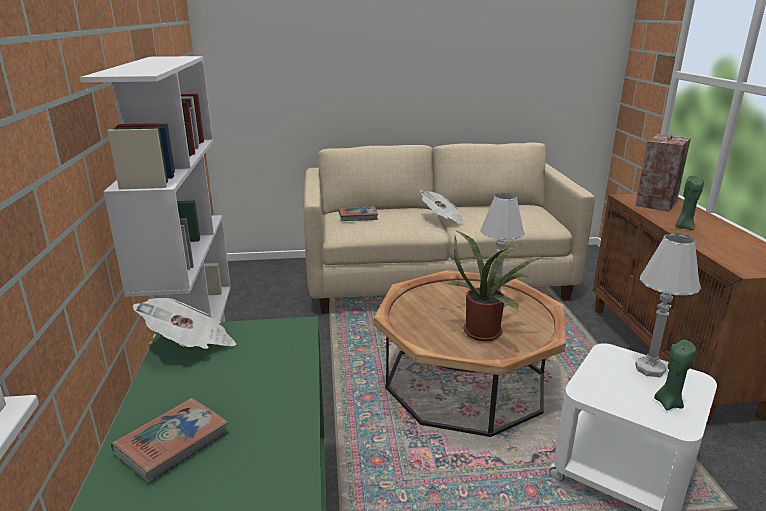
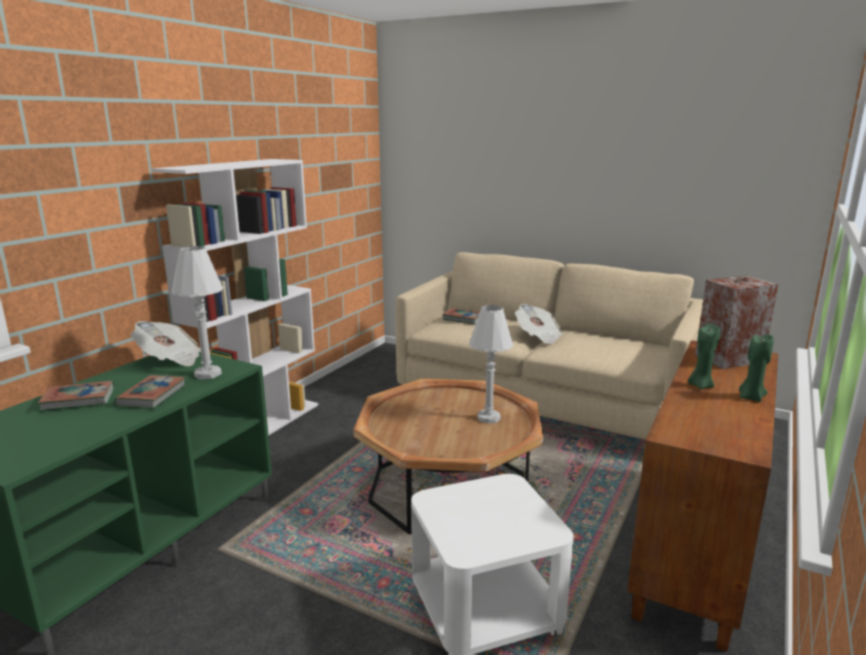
camera: 35 degrees right, 5 degrees down
(265, 397) = (152, 396): none -> book
(486, 331) = (441, 435): potted plant -> none
(650, 369) = (522, 508): white table lamp -> white table lamp (208, 374)
(668, 403) = (486, 535): green candle -> green candle (751, 397)

